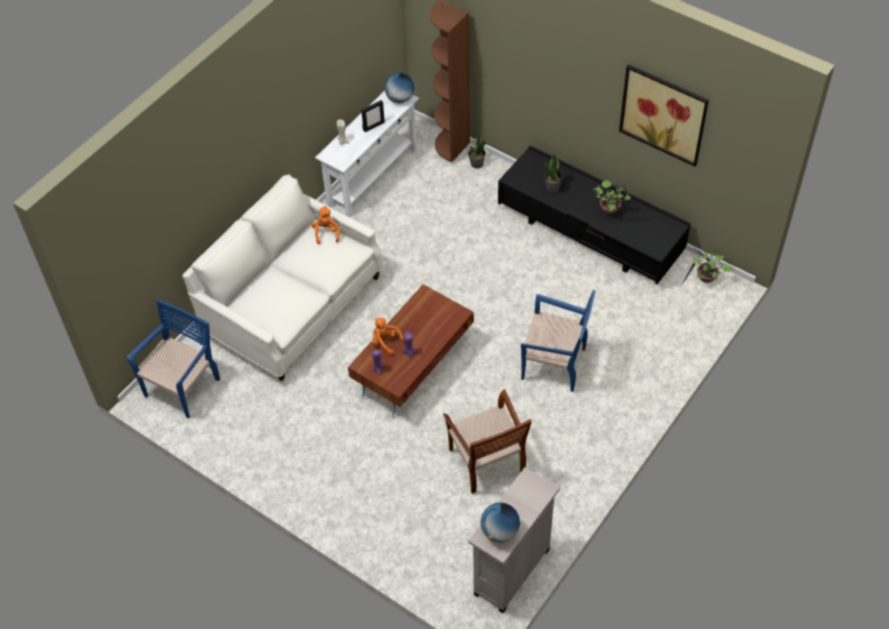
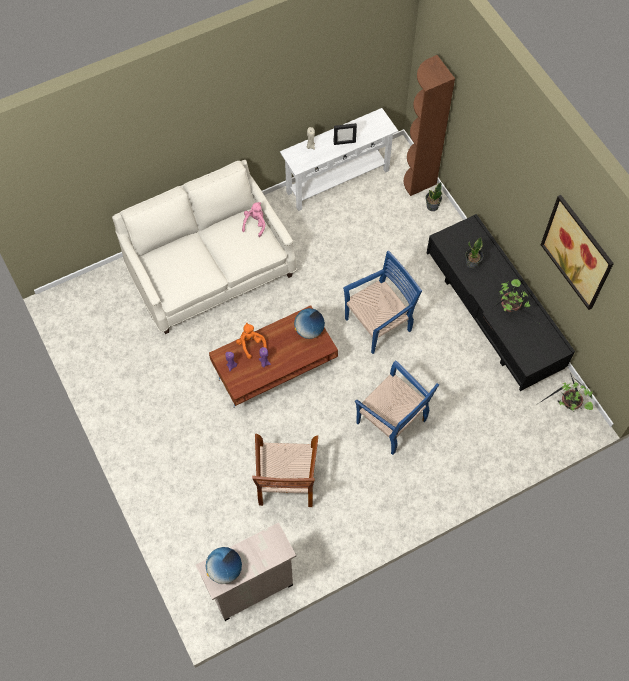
camera: 25 degrees right, 10 degrees up
(182, 386) = (88, 303): blue armchair -> blue armchair (378, 324)
(326, 233) = (255, 224): orange plush toy -> pink plush toy
(400, 99) = (381, 125): globe -> globe (309, 330)

